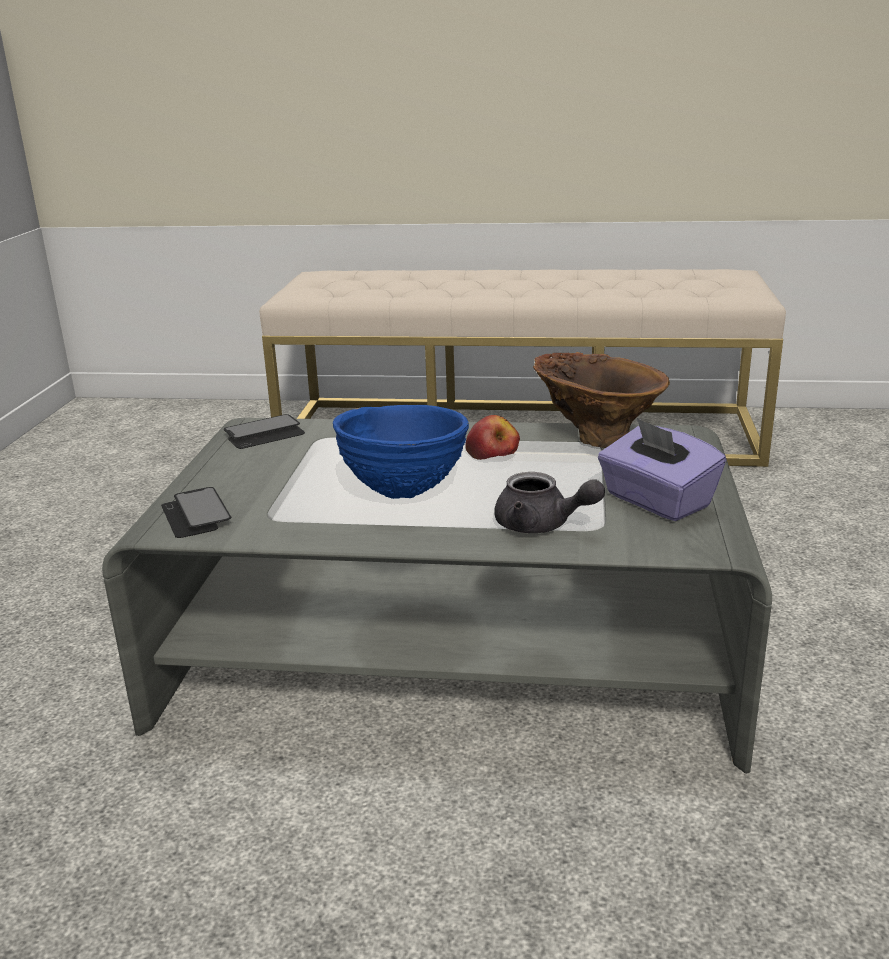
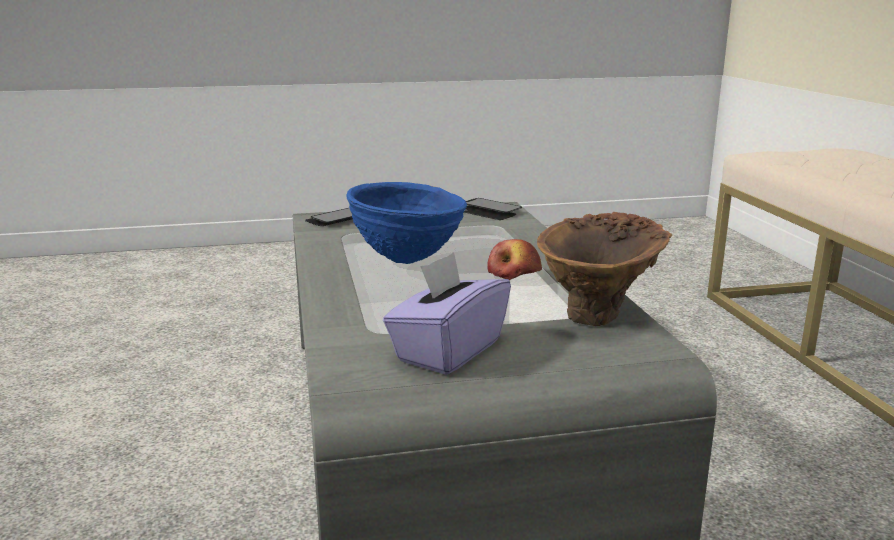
camera: 70 degrees right, 5 degrees down
(541, 525) = (367, 309): grey teapot -> none

